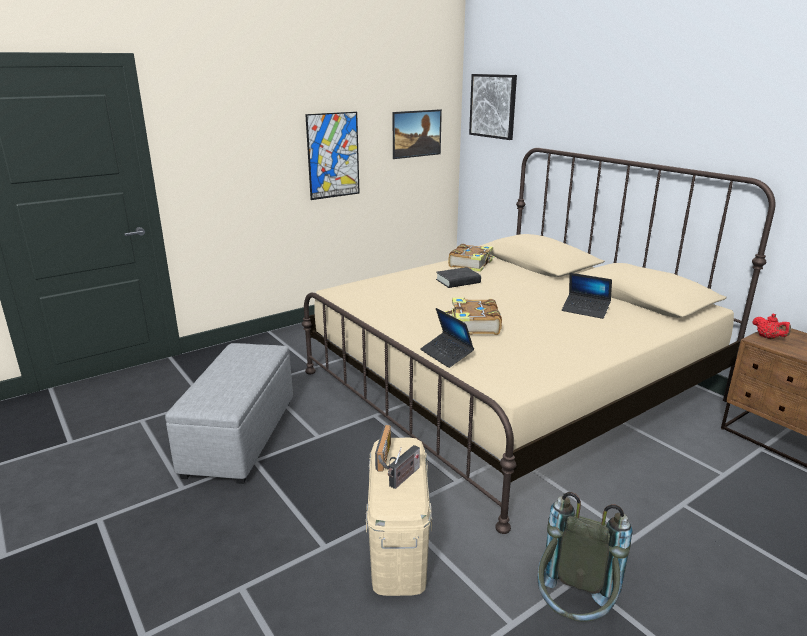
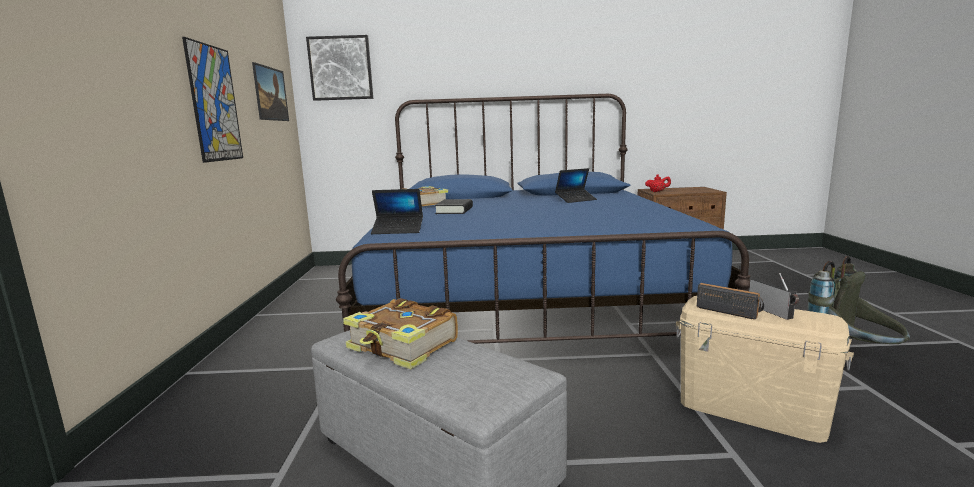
camera: 55 degrees left, 10 degrees down
(446, 354) = (613, 230): laptop -> laptop (398, 230)
(473, 326) = (561, 218): book -> book (403, 346)
(509, 386) = (524, 296): beige bed -> blue bed

